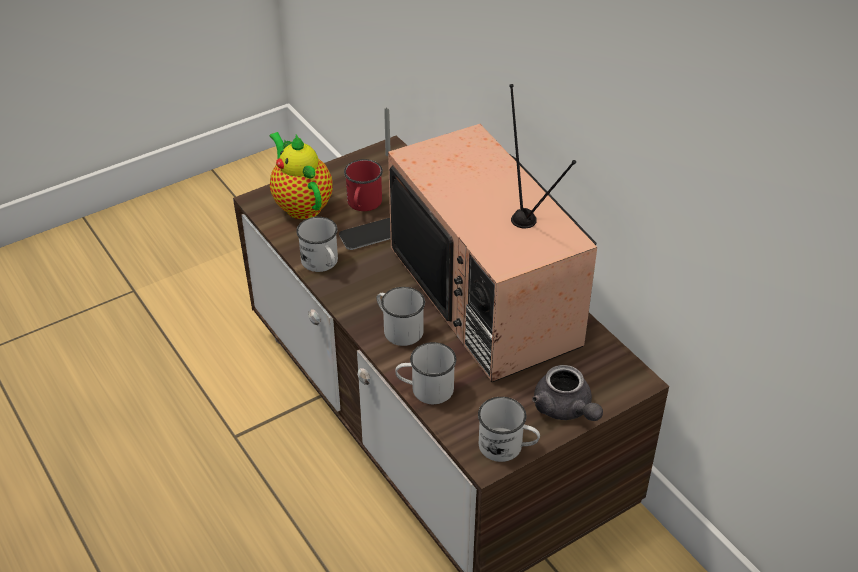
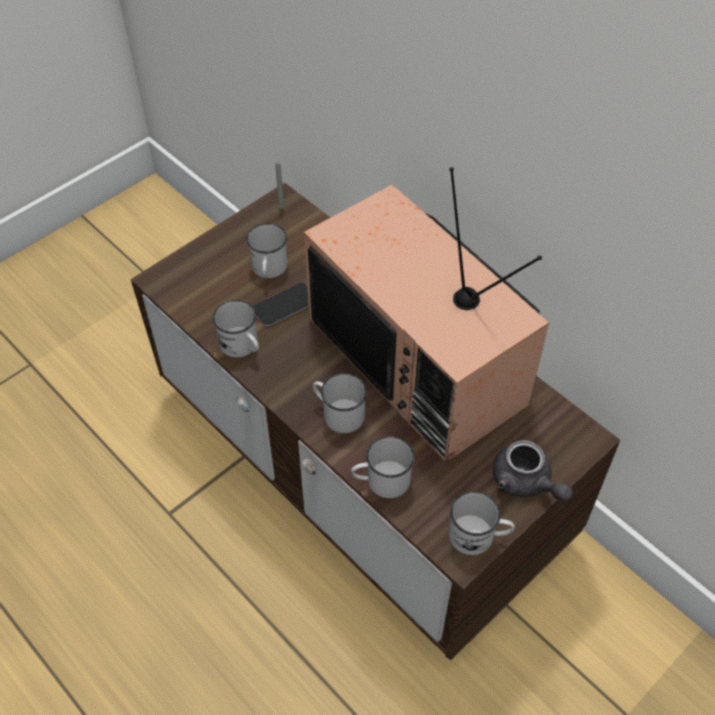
camera: 10 degrees left, 10 degrees up
(301, 204) = (204, 278): teapot -> none
(363, 204) = (268, 270): red mug -> white mug

